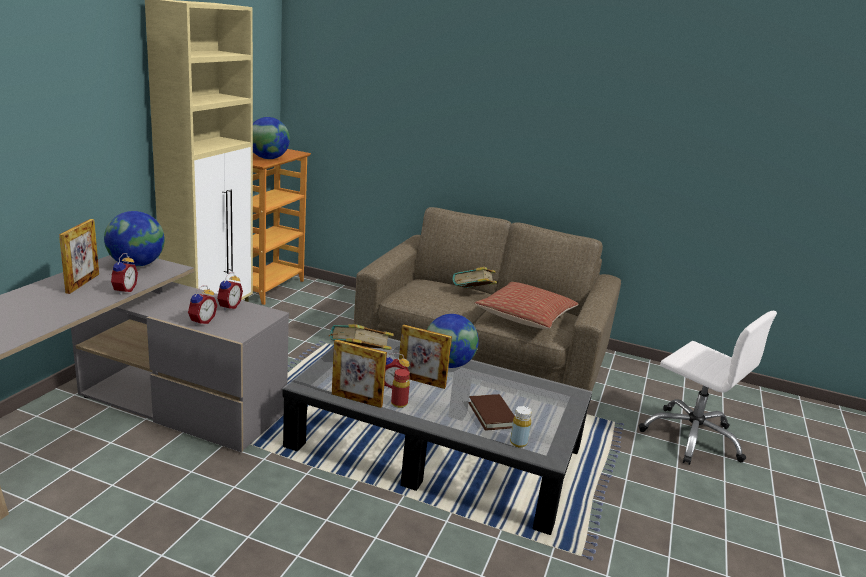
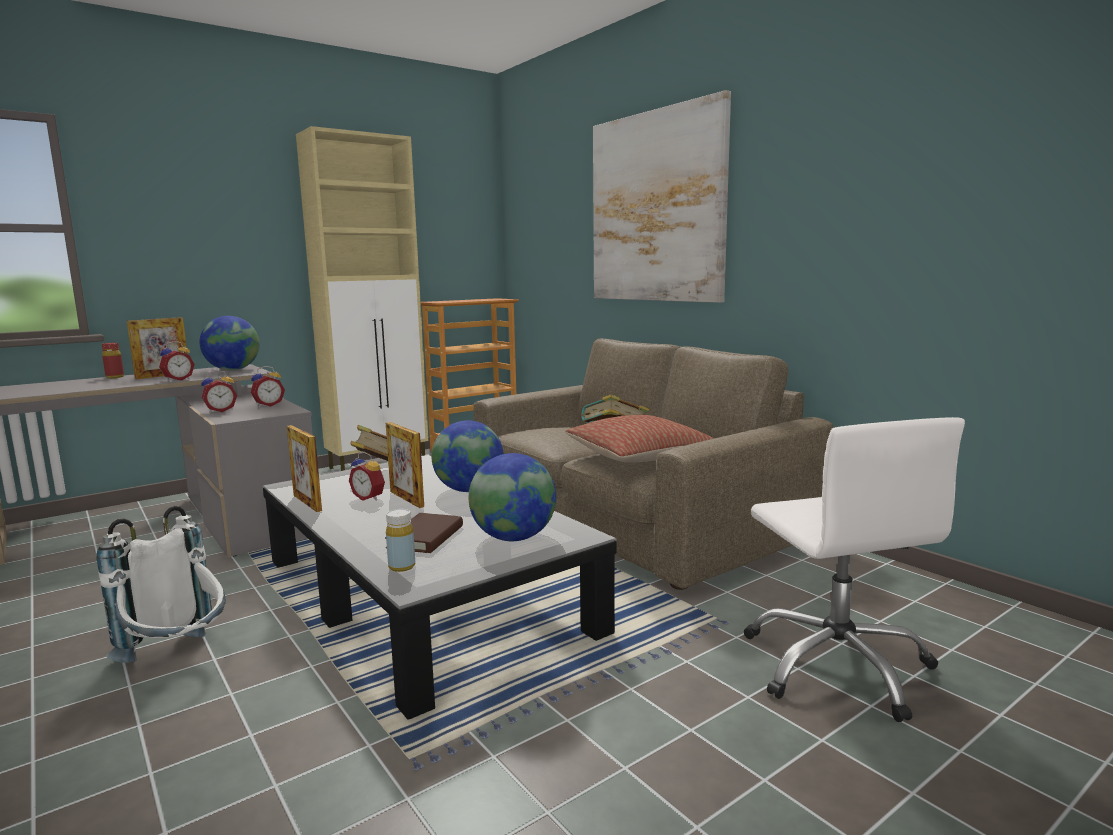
camera: 35 degrees right, 10 degrees down
(268, 158) = (460, 301): globe -> globe (513, 538)
(350, 546) = (178, 659): none -> white backpack
(399, 403) = (342, 512): red bottle -> red bottle (115, 377)
(481, 106) = (656, 207): none -> picture

